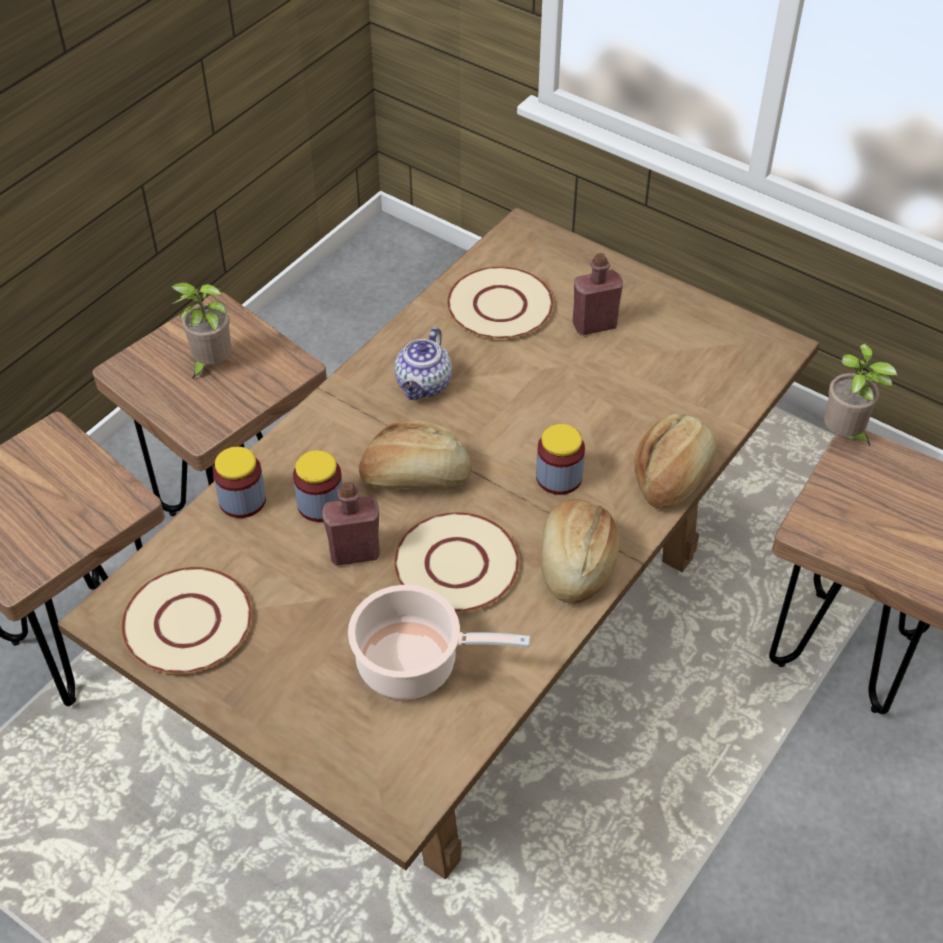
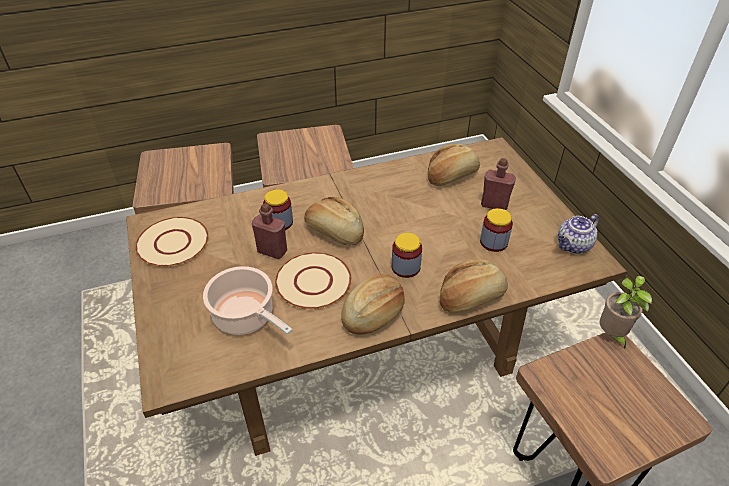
camera: 35 degrees right, 5 degrees down
(211, 365) = (306, 151): potted plant -> none
(242, 500) = (248, 204): jar -> jar (493, 242)
(424, 386) = (379, 194): teapot -> teapot (573, 246)
(500, 306) = (452, 176): beige plate -> bread

